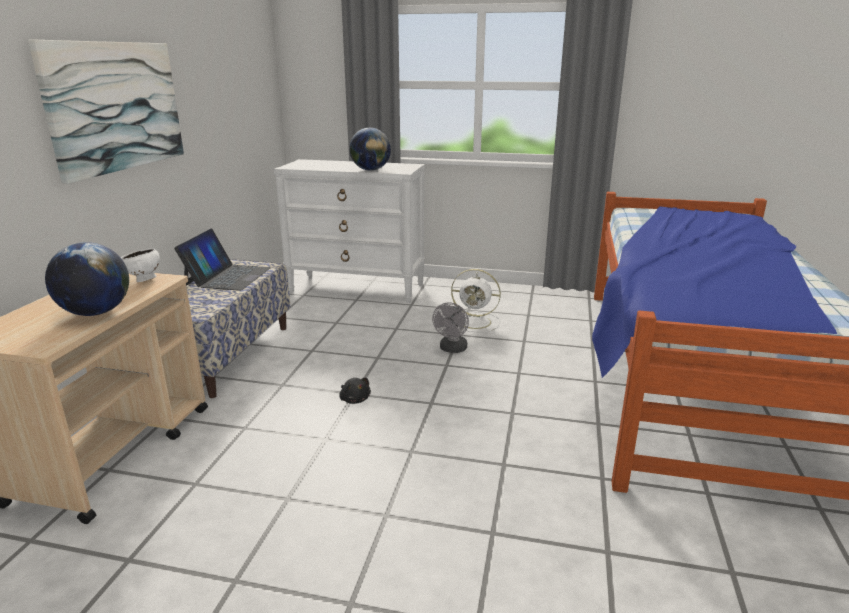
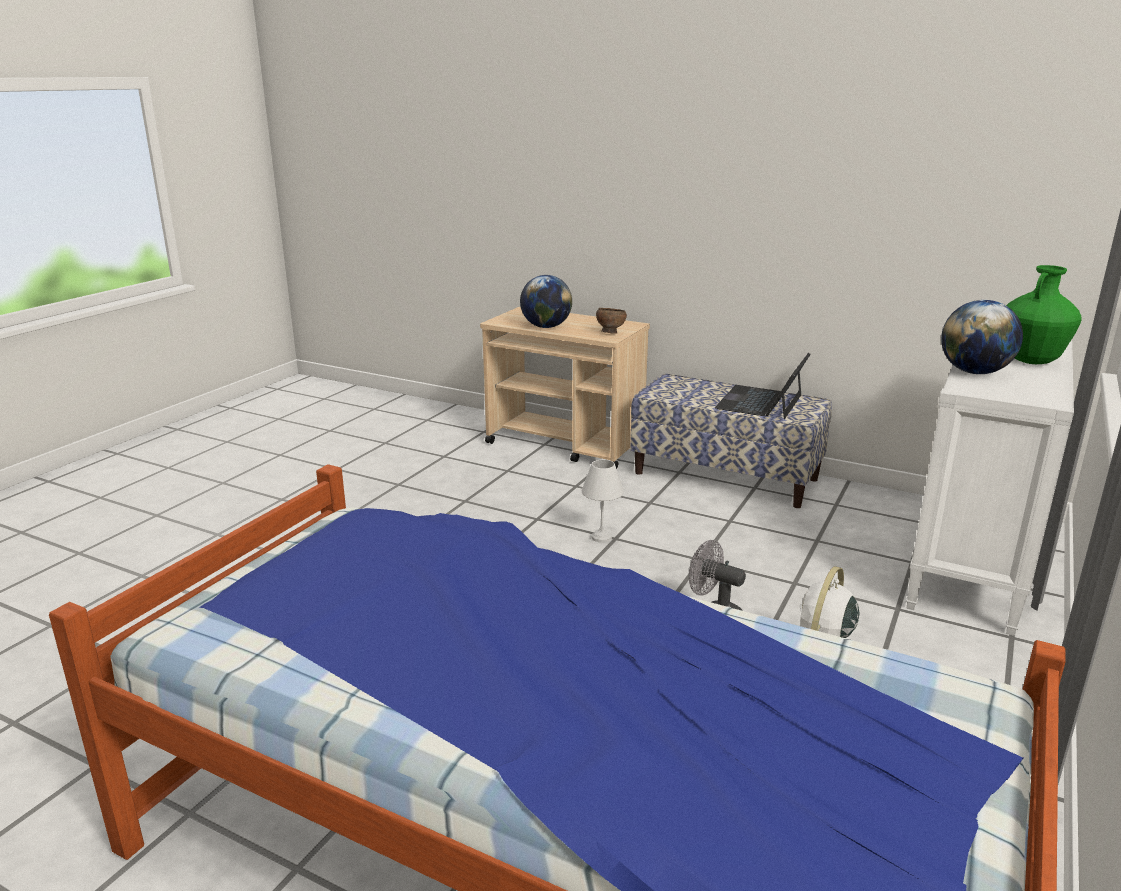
camera: 105 degrees right, 0 degrees up
(115, 106) = (722, 194): picture -> none
(144, 280) = (610, 333): white bowl -> brown bowl
(227, 276) = (761, 402): laptop -> laptop turned 90 degrees clockwise
(344, 164) = (1031, 361): none -> green vase
(354, 399) = (602, 537): black plush toy -> white table lamp

